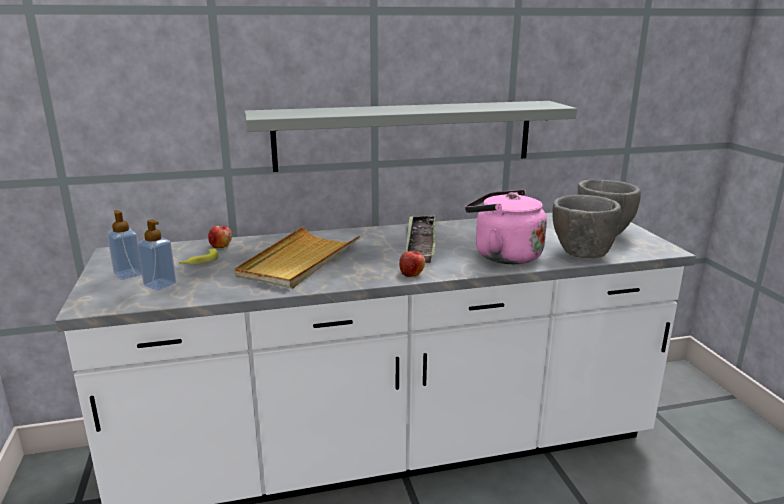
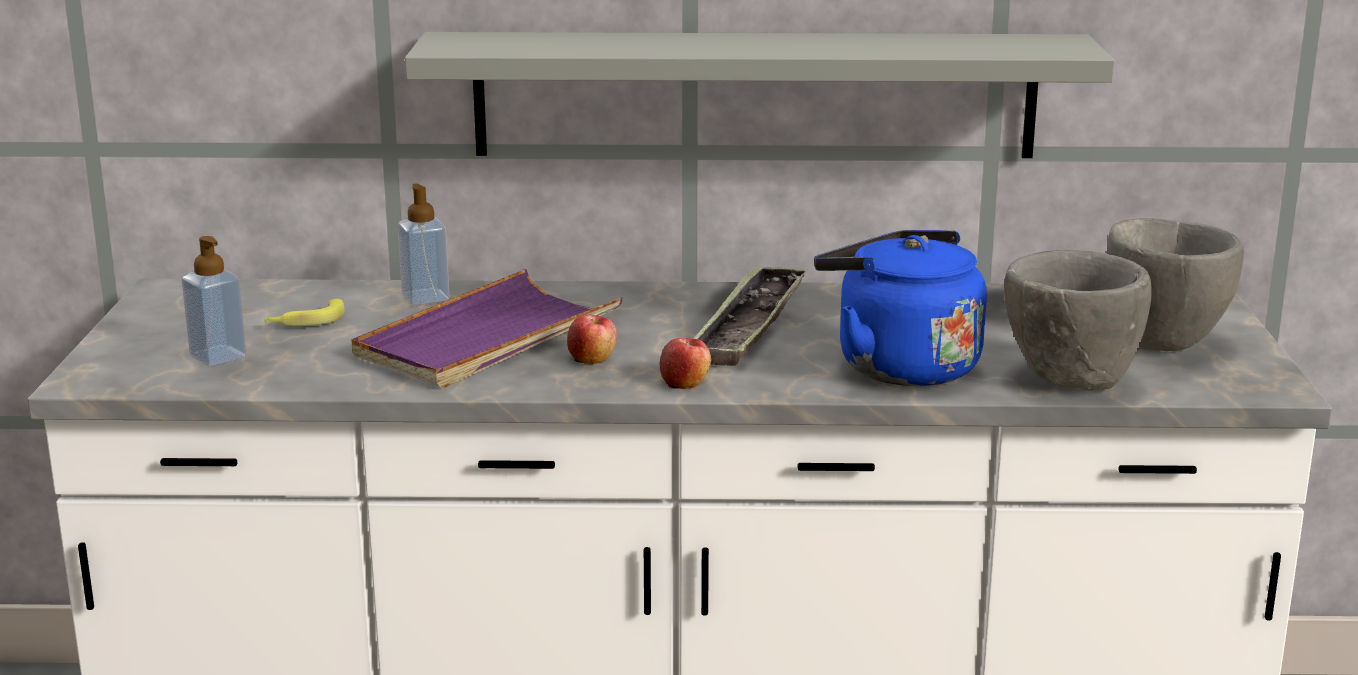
camera: 15 degrees right, 0 degrees up
(128, 274) = (173, 333): soap dispenser -> soap dispenser (425, 298)
(221, 245) = (360, 295): apple -> apple (592, 358)
(299, 261) = (487, 338): beige tray -> purple tray
(503, 255) = (899, 366): pink kettle -> blue kettle

